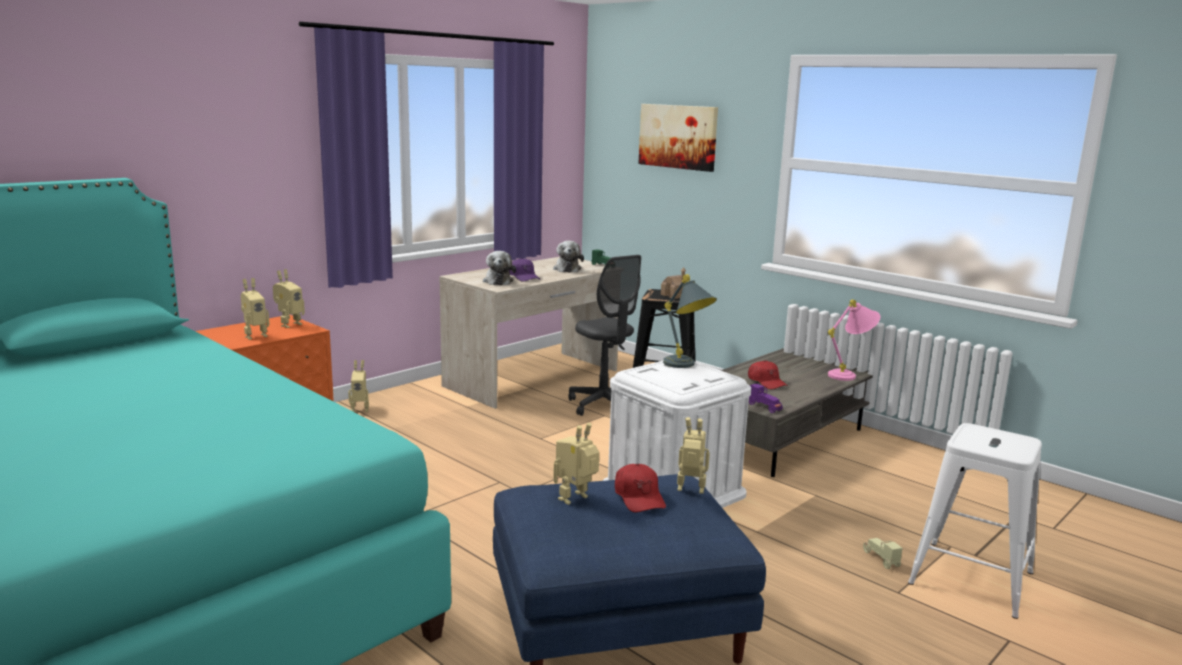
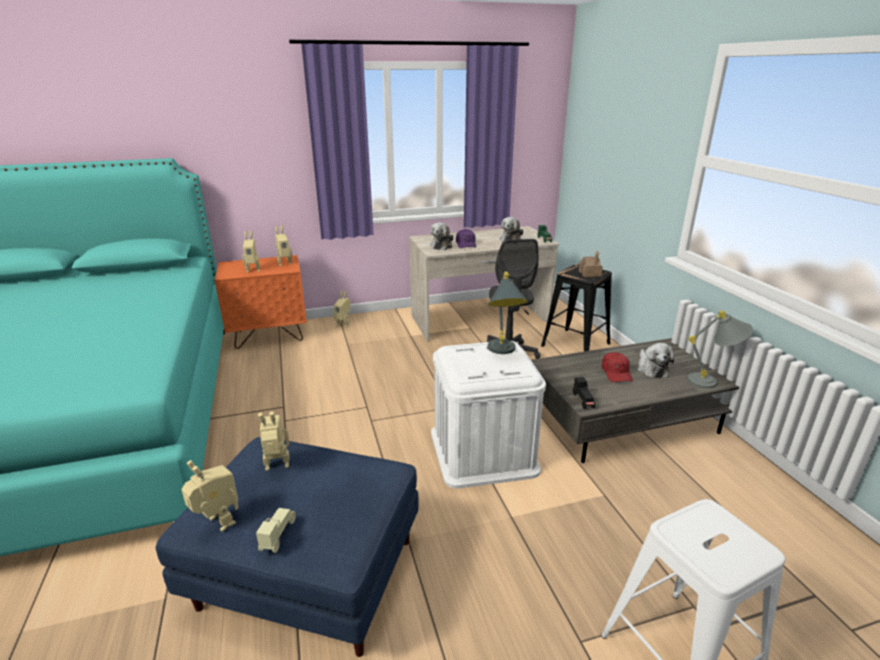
camera: 30 degrees right, 10 degrees up
(639, 497) = (323, 481): red cap -> none
(678, 136) = (623, 129): picture -> none
(690, 491) = (374, 487): toy robot -> toy robot (217, 523)
(765, 407) = (583, 401): purple toy car -> black toy car
(792, 374) = (651, 368): none -> plush toy
(850, 375) = (712, 382): pink table lamp -> grey table lamp
(880, 559) = (600, 593): beige toy car -> beige toy car (278, 535)

